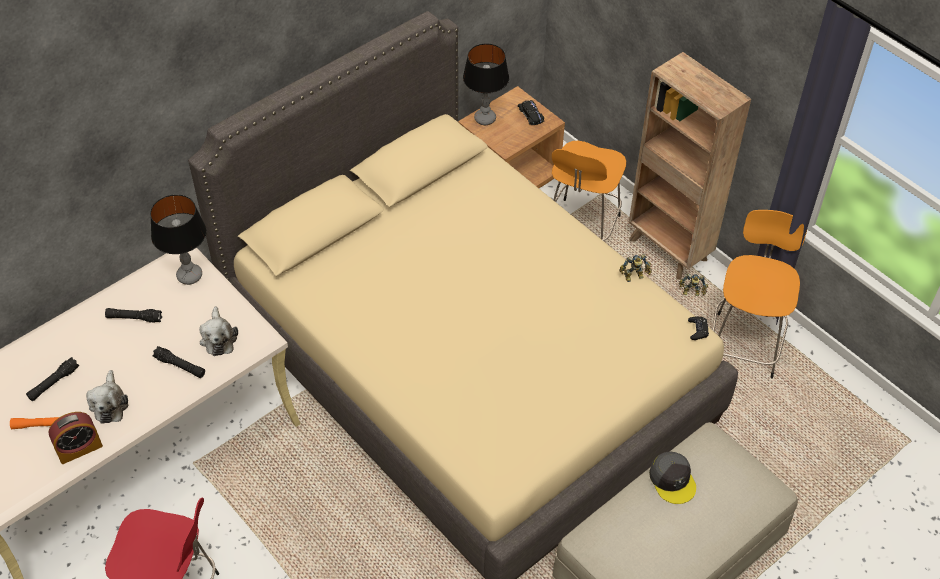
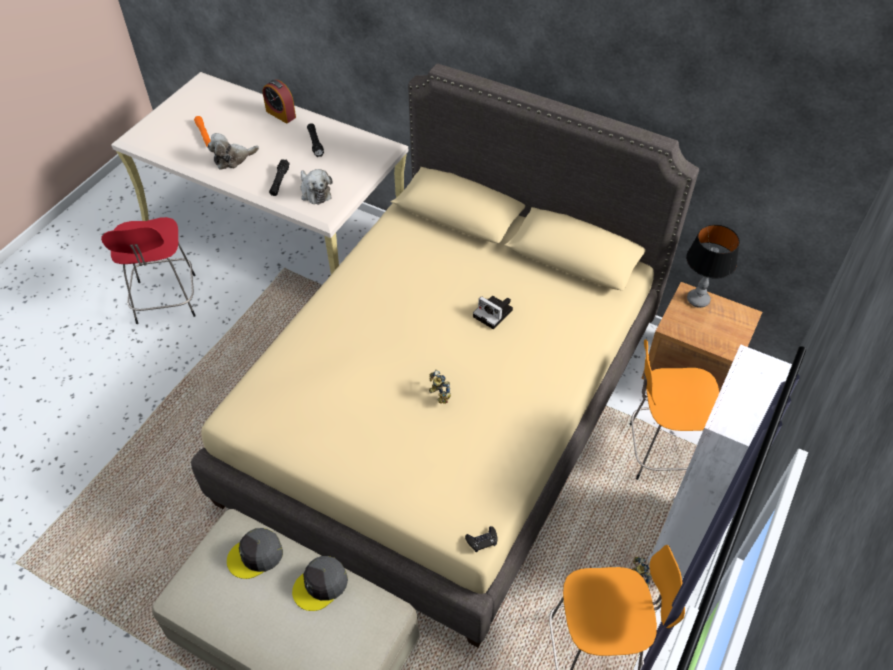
camera: 70 degrees right, 0 degrees up
(54, 383) = (241, 127): black flashlight -> none
(79, 448) = (189, 158): alarm clock -> alarm clock (281, 114)
(190, 276) = (369, 156): table lamp -> none
(218, 338) = (315, 192): plush toy -> plush toy turned 90 degrees counterclockwise
(461, 246) = (494, 314): none -> camera
(530, 115) = (728, 333): black toy car -> none
(626, 525) = (256, 555): none -> grey cap
(634, 277) = (527, 463): toy robot -> toy robot (438, 395)
(669, 251) = (682, 540): brown bookcase -> white bookcase

